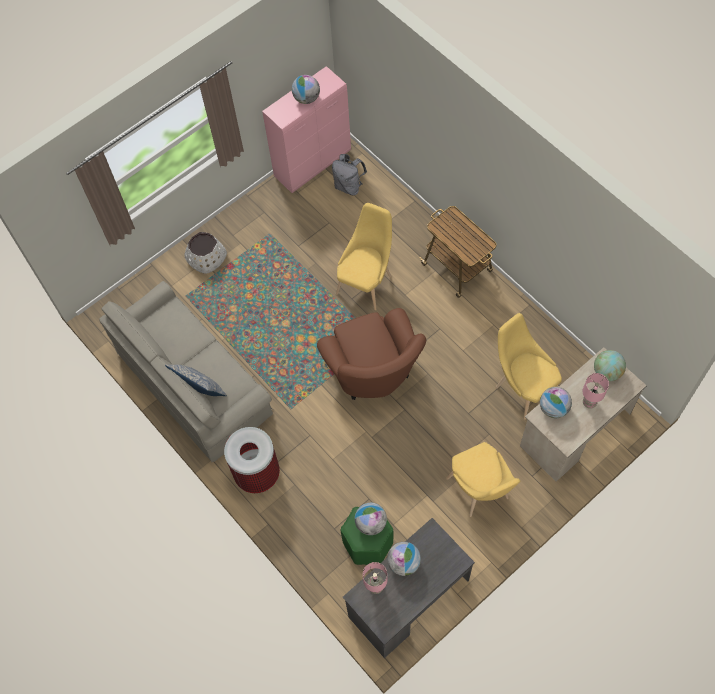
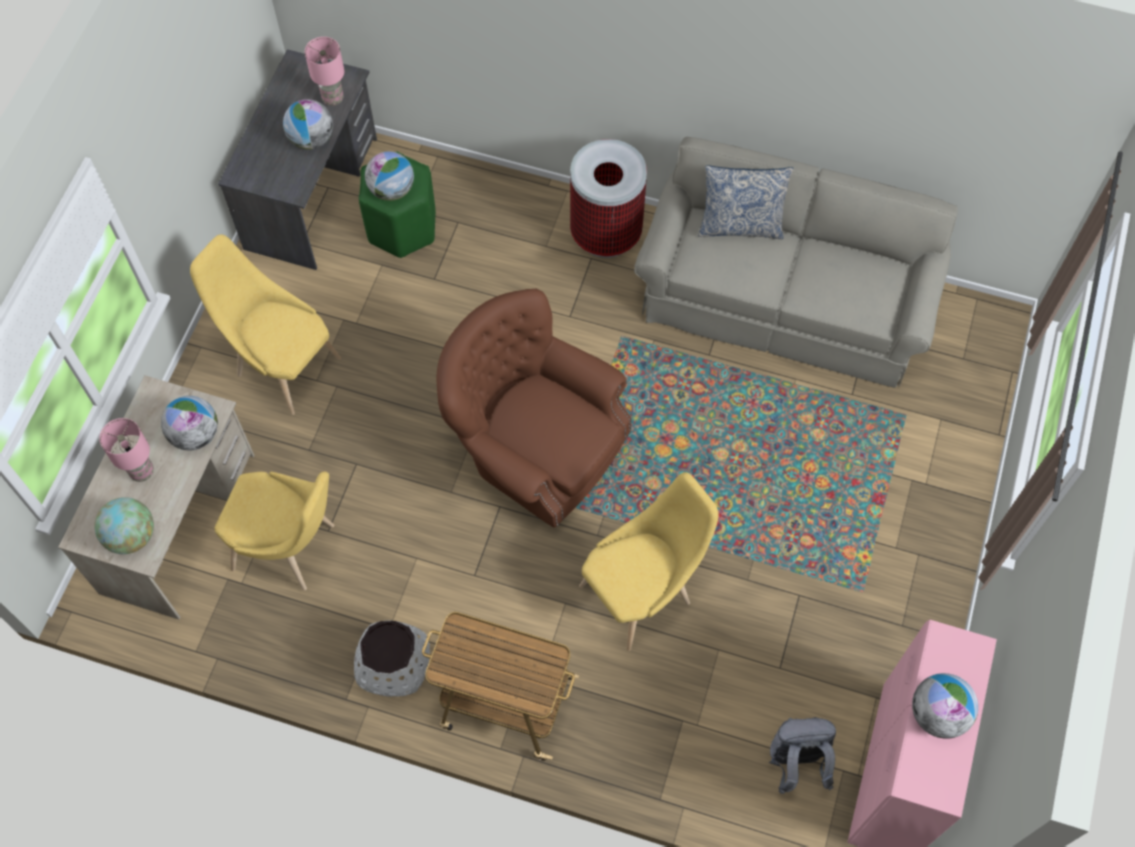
camera: 145 degrees right, 0 degrees up
(206, 258) = (926, 492): white planter -> white planter (393, 662)
(366, 282) = (642, 592): yellow chair -> yellow chair turned 120 degrees counterclockwise

